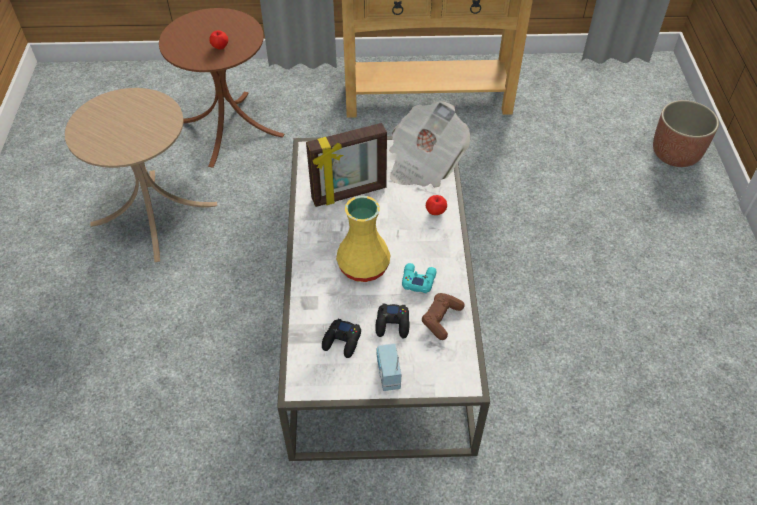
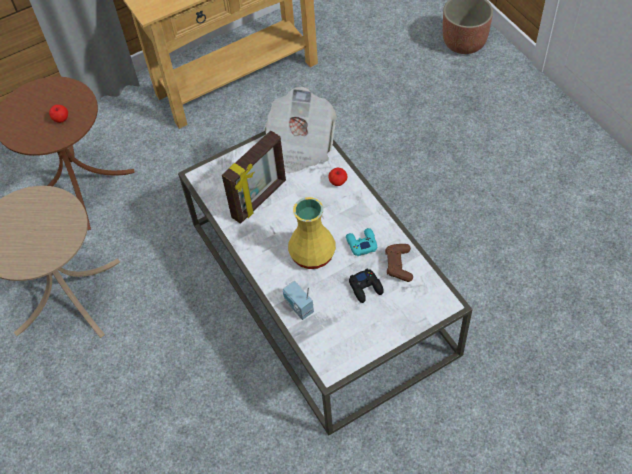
camera: 25 degrees left, 5 degrees up
(342, 341) = (337, 320): black game controller -> none
(387, 375) = (388, 328): radio -> radio (298, 307)

